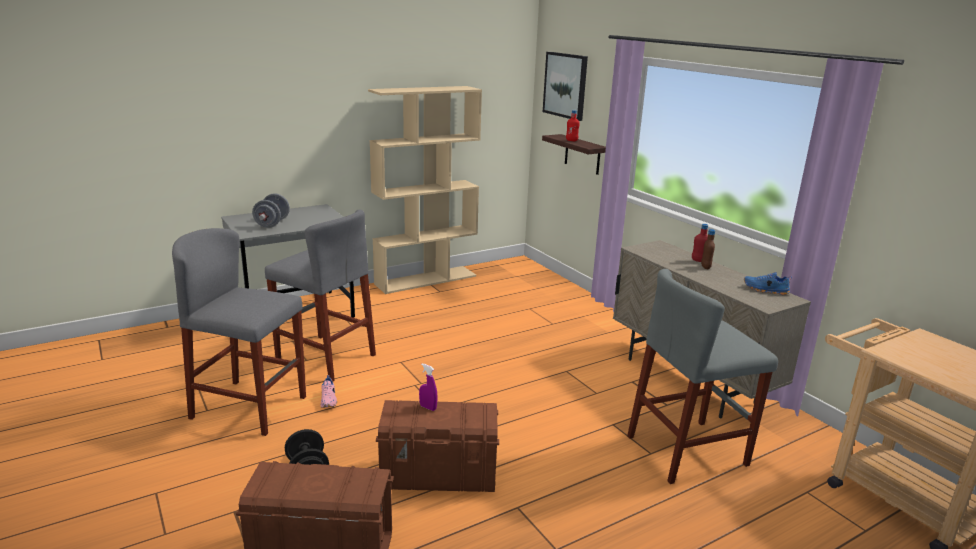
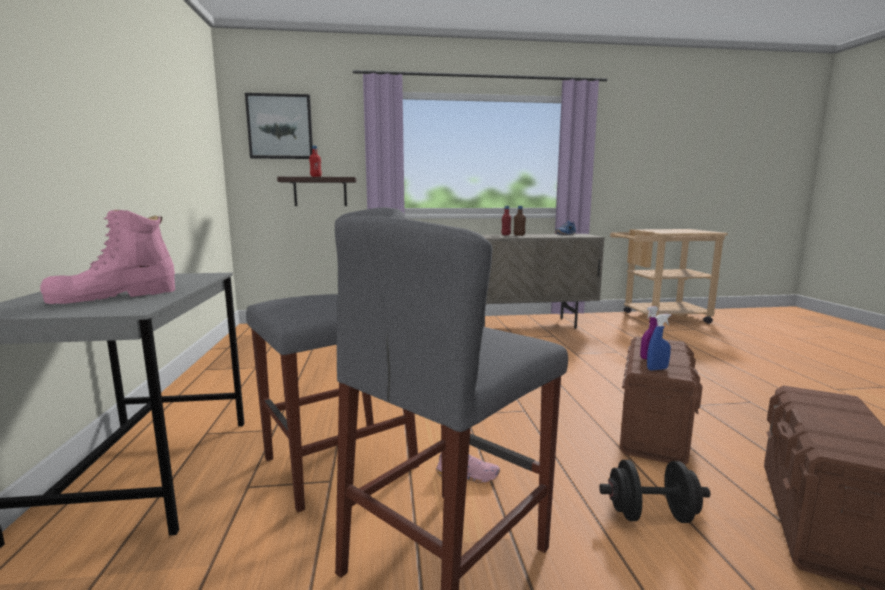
camera: 65 degrees left, 10 degrees down
(272, 223) = (114, 296): grey dumbbell -> pink boot
(399, 411) = (657, 369): none -> blue spray bottle
(426, 279) = (210, 368): beige bookcase -> none
(687, 450) = (614, 343): grey stool -> none

